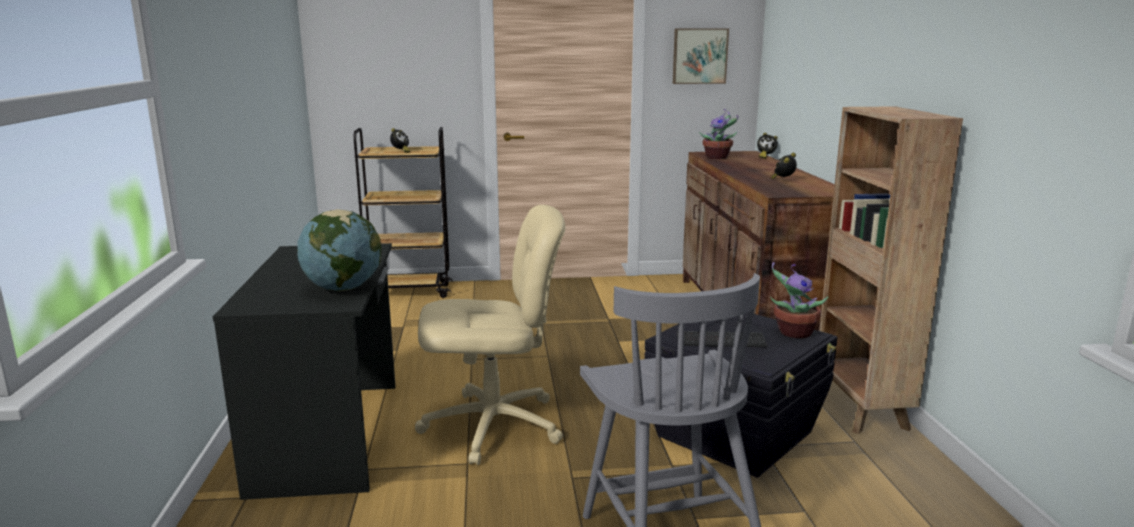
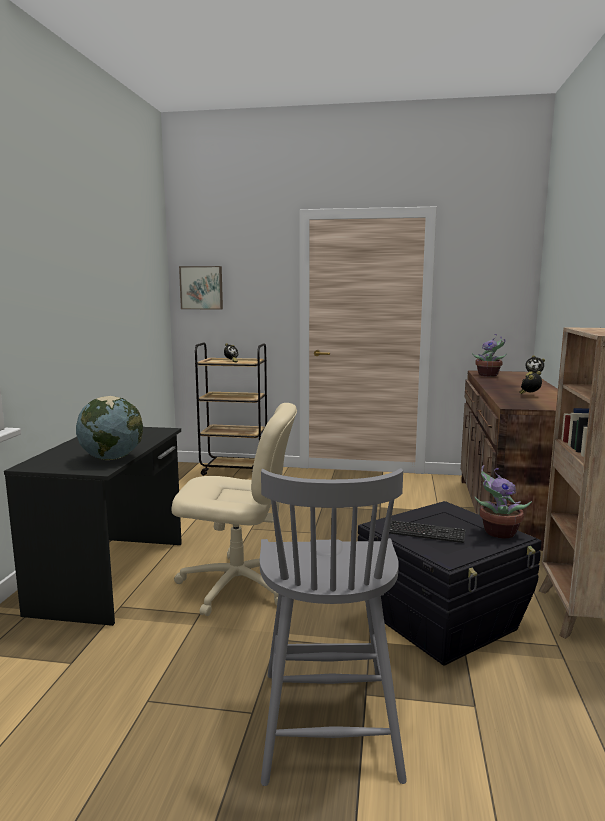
camera: 15 degrees right, 5 degrees down
(699, 56) = (481, 290): picture -> picture (201, 287)

